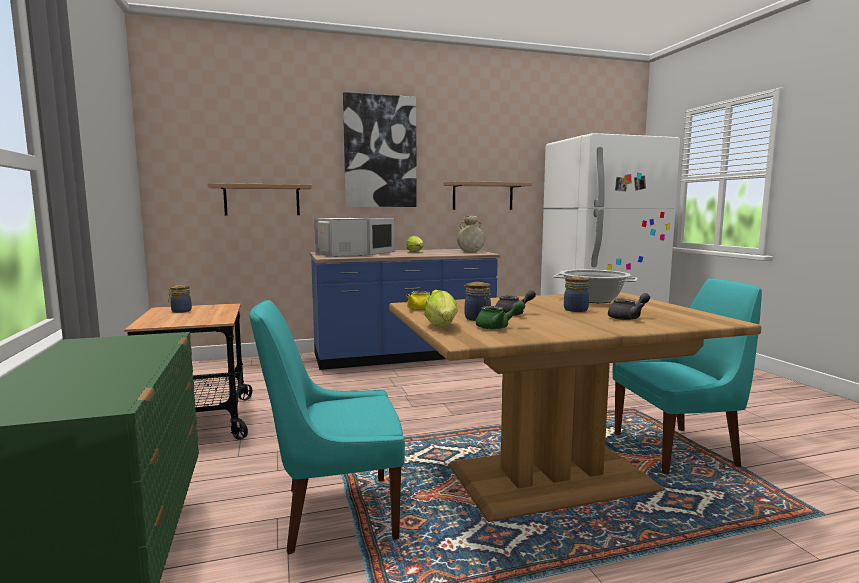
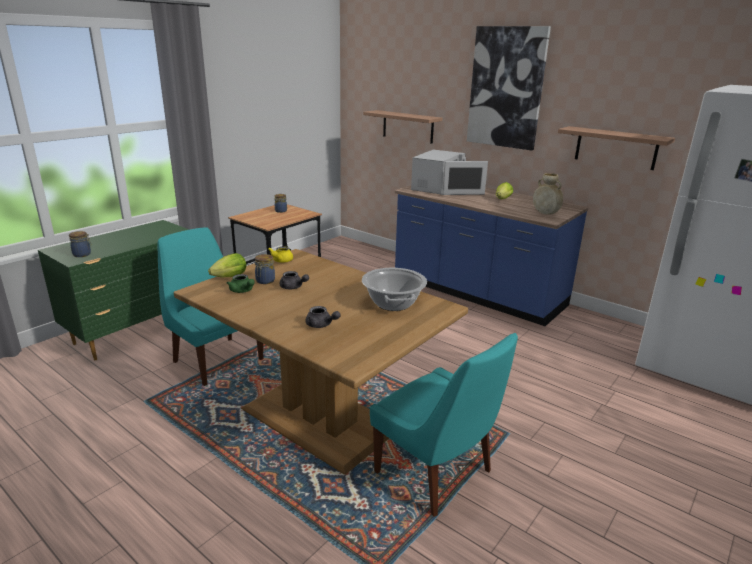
camera: 55 degrees right, 15 degrees up
(576, 310) = (336, 303): jar -> jar (83, 254)

